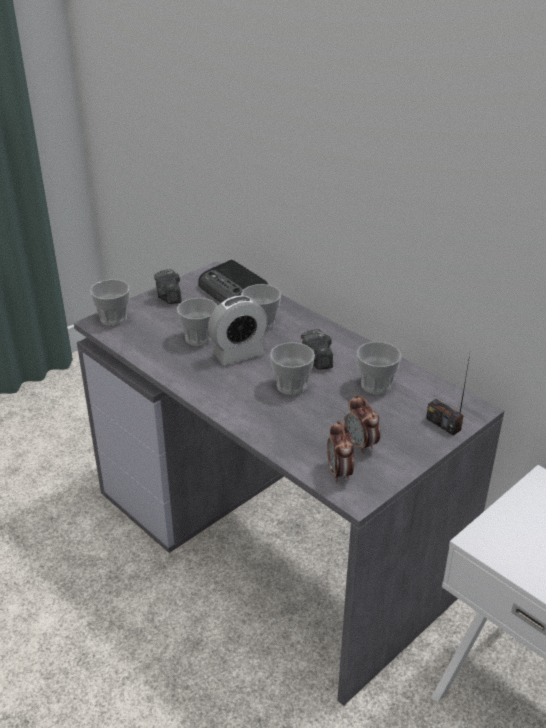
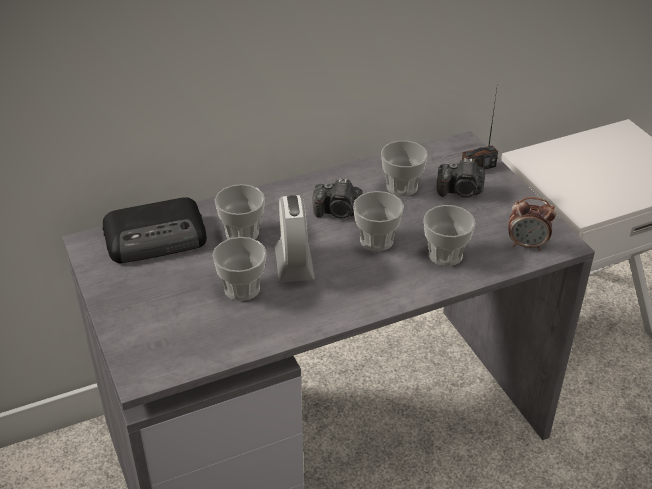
camera: 70 degrees left, 5 degrees up
(113, 319) = (142, 358): cup -> cup (445, 255)
(169, 297) = (123, 296): camera -> camera (460, 191)
(361, 445) = (490, 221): alarm clock -> none

